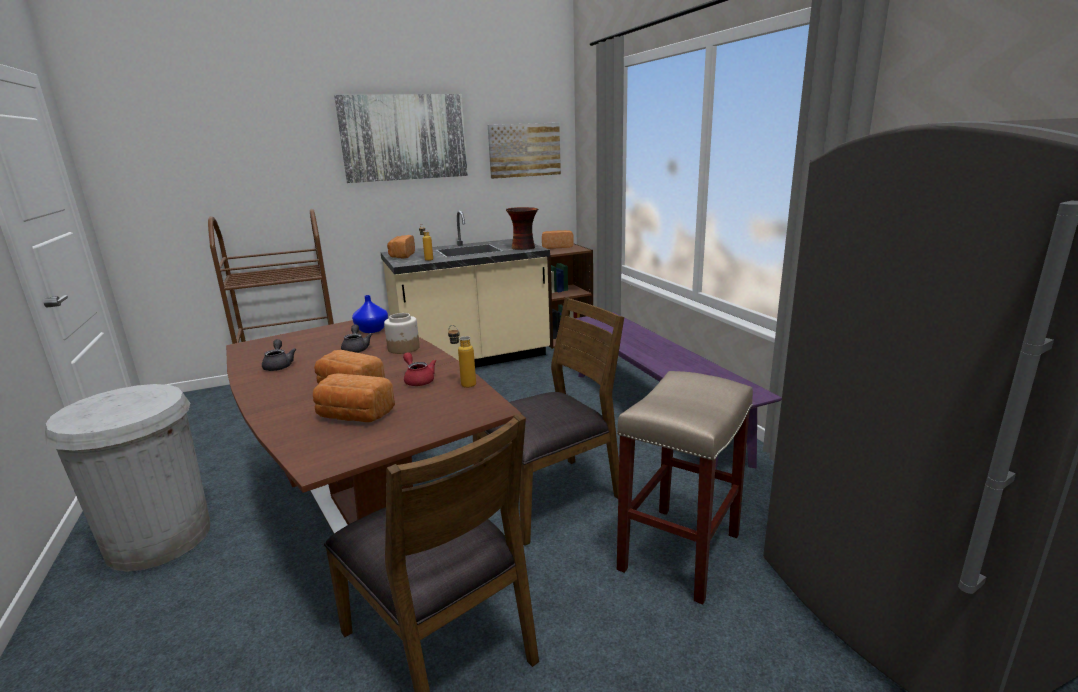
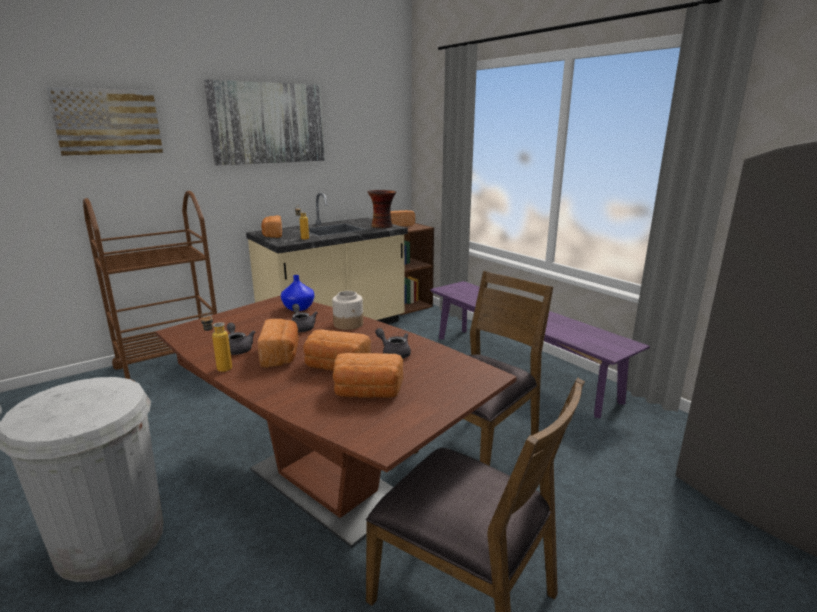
camera: 15 degrees left, 0 degrees up
(310, 374) = (281, 355): none -> bread
(418, 380) = (394, 353): red teapot -> grey teapot
(463, 383) = (439, 354): bottle -> bottle (219, 368)
(524, 150) = (371, 138): picture -> picture (108, 122)
(679, 550) = (609, 479): beige stool -> none

